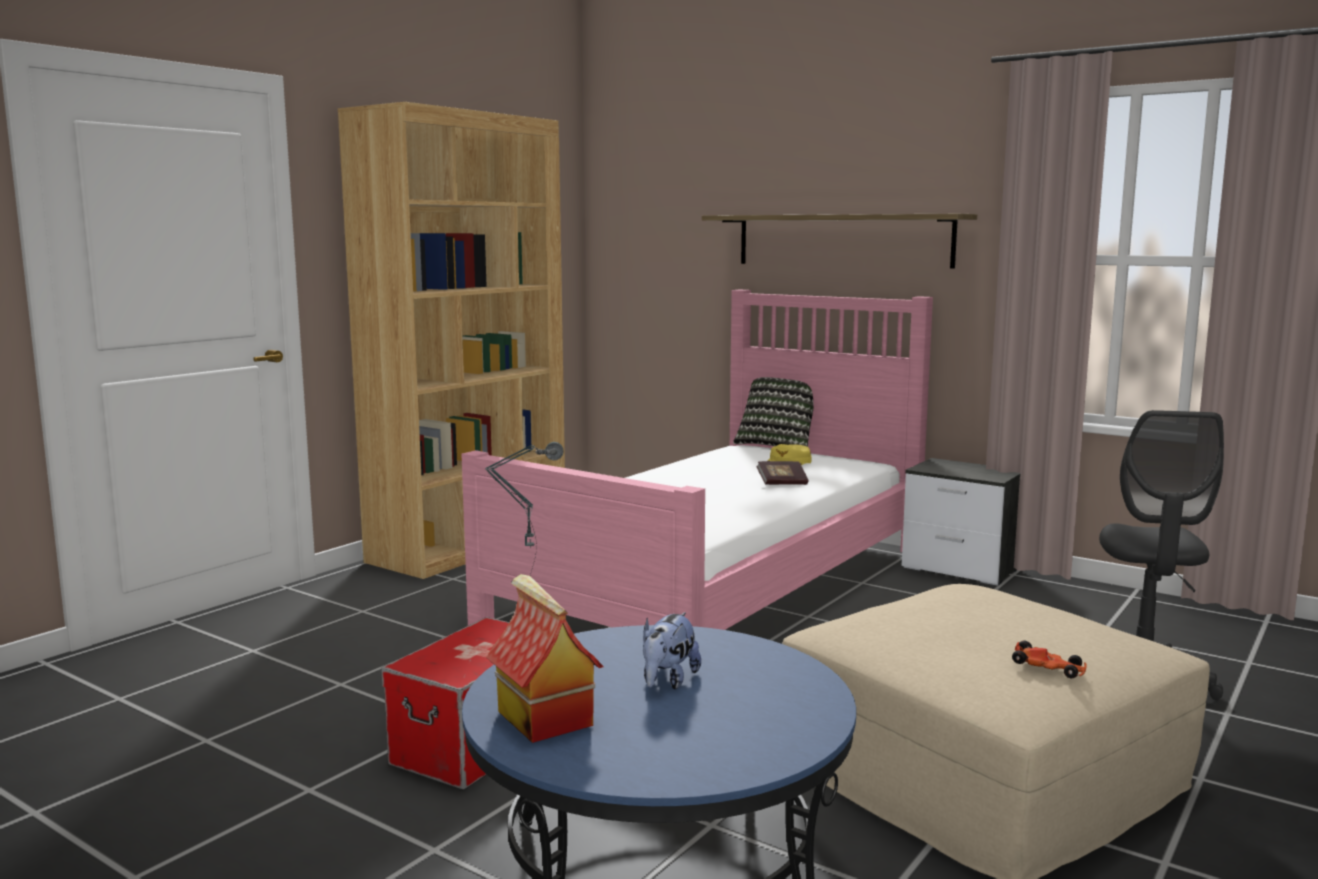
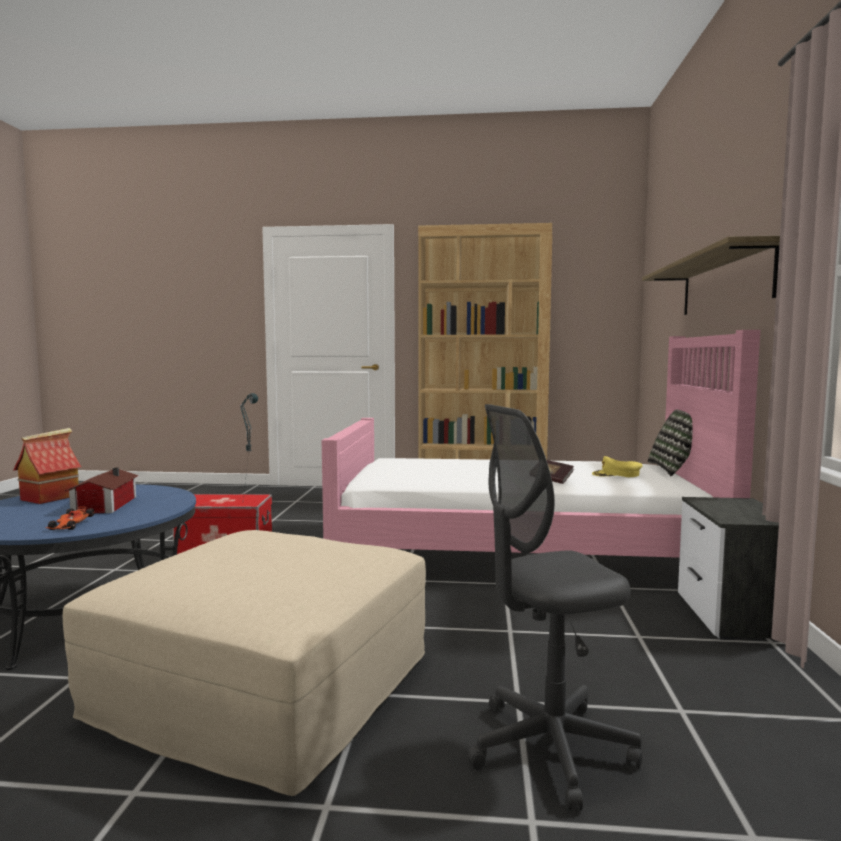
camera: 60 degrees right, 5 degrees down
(668, 681) = (102, 505): plush toy -> toy house
(1049, 668) = (182, 583): toy car -> toy car (70, 525)

